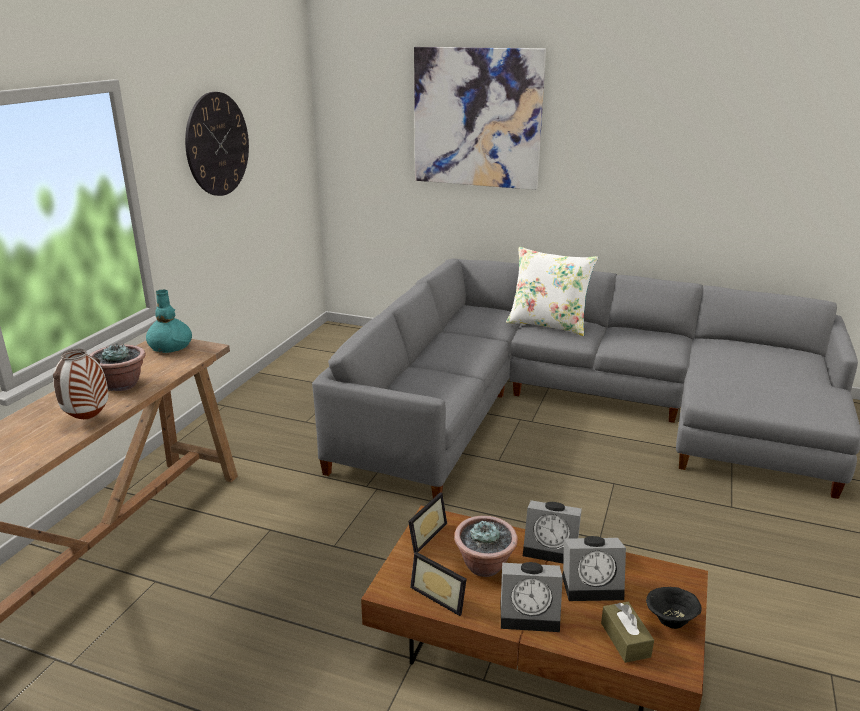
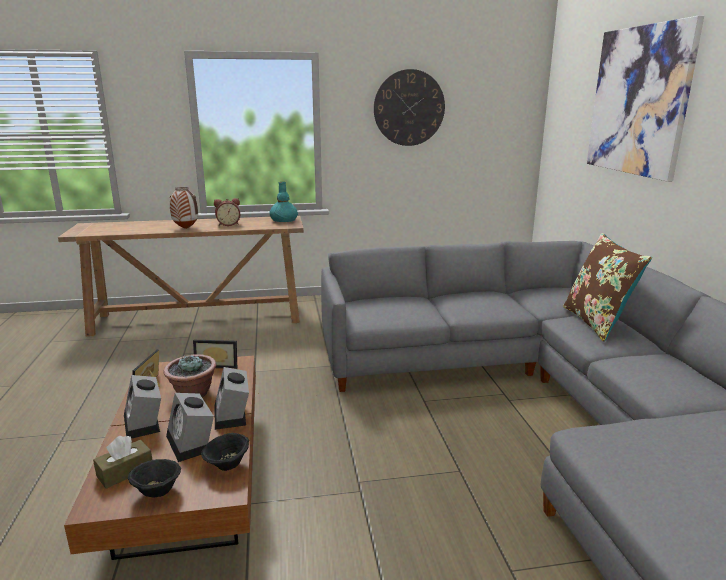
camera: 60 degrees right, 5 degrees down
(122, 385) = (228, 224): potted plant -> alarm clock
(548, 324) = (597, 322): white pillow -> brown pillow
(645, 569) = (228, 465): none -> black bowl

